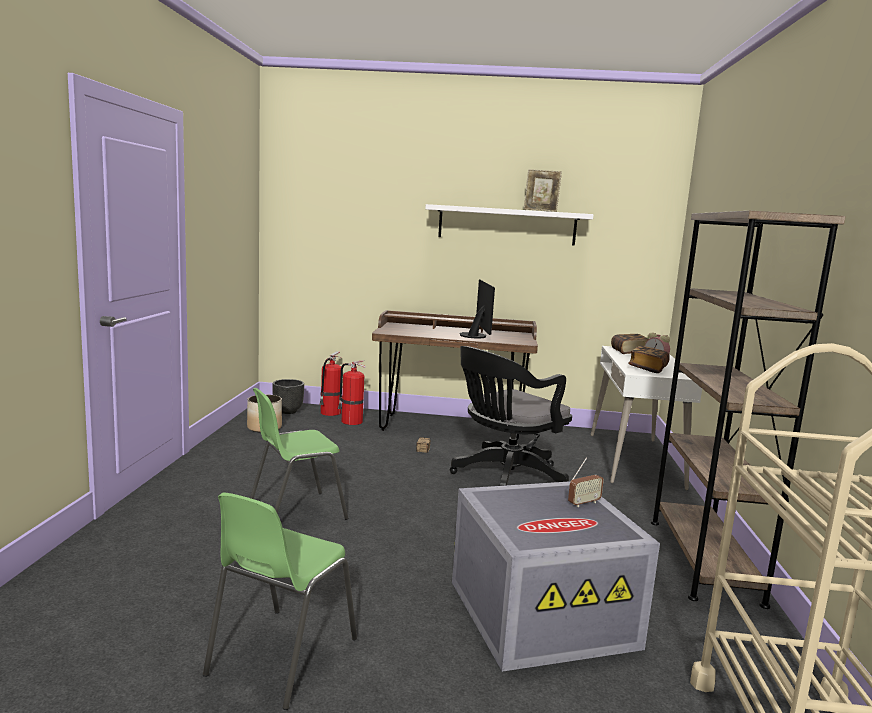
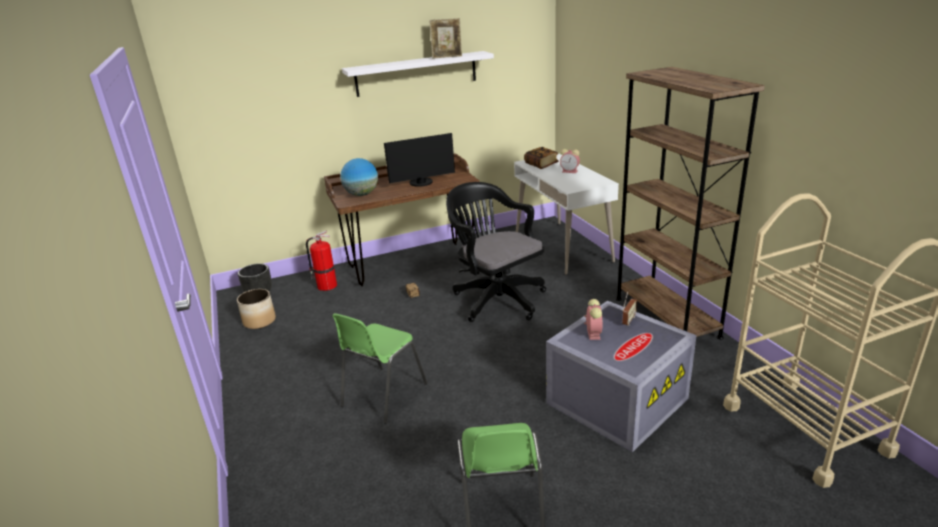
camera: 25 degrees left, 15 degrees up
(330, 413) = (298, 283): fire extinguisher -> none
(407, 330) = (361, 194): none -> globe
(476, 336) = (422, 183): monitor -> monitor turned 105 degrees clockwise
(505, 478) = (496, 298): black office chair -> black office chair turned 120 degrees clockwise
(523, 499) = (593, 333): none -> alarm clock
(648, 368) = (573, 181): book -> none

